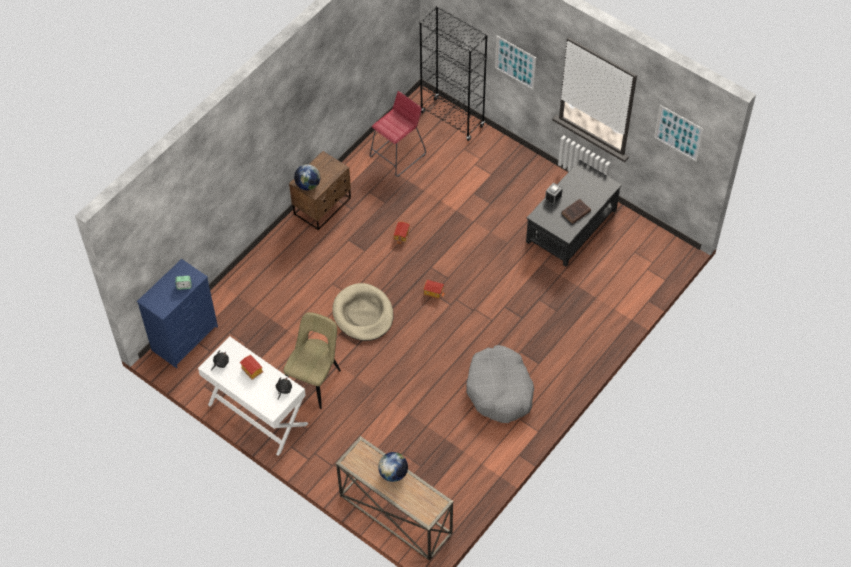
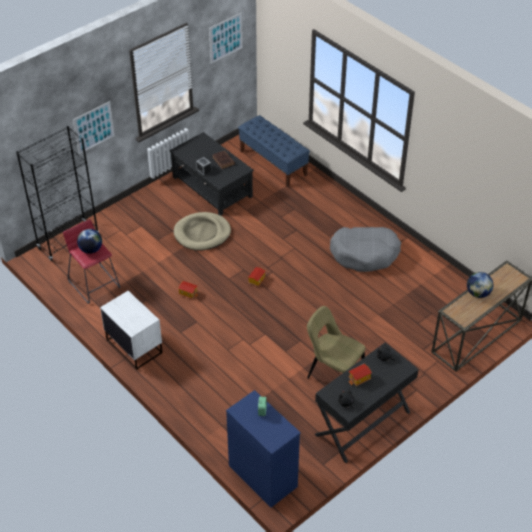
camera: 80 degrees left, 10 degrees down
(257, 414) = (363, 423): white desk -> black desk
(308, 185) = (139, 323): globe -> globe (91, 249)
(323, 206) = (134, 346): brown nightstand -> white nightstand
(363, 314) = (268, 331): beige dog bed -> beige dog bed (202, 233)
(630, 278) = (273, 163): none -> blue bench

